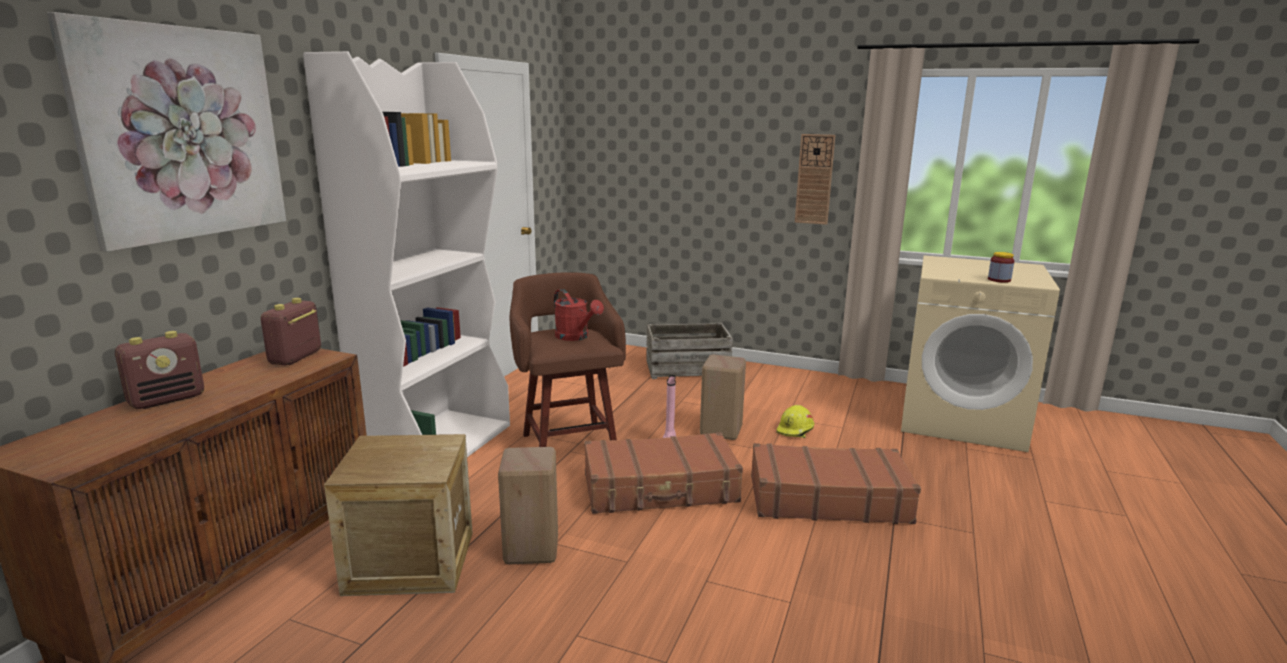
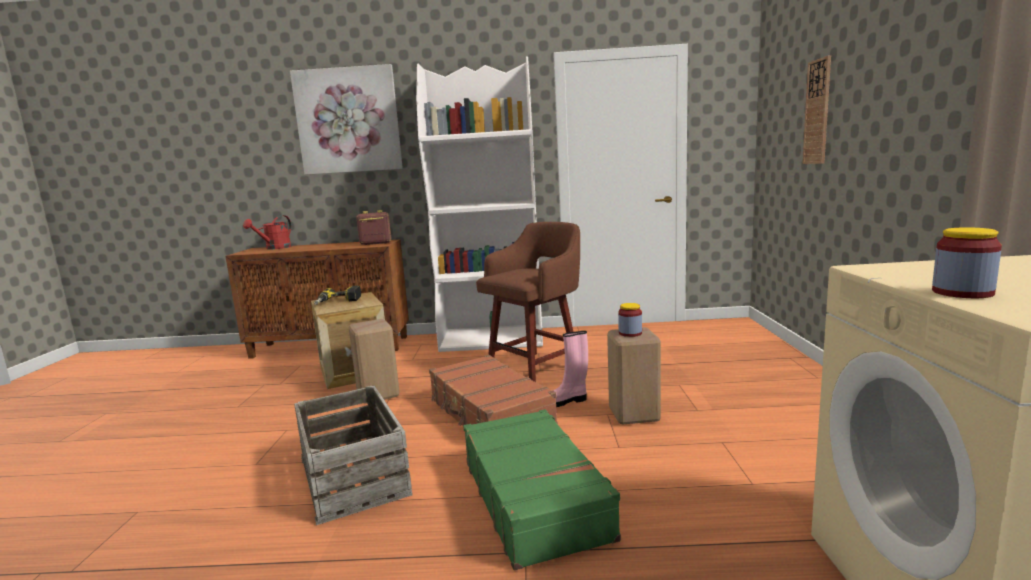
camera: 70 degrees right, 5 degrees down
(168, 399) = (311, 246): radio -> none
(388, 462) = (338, 302): none -> power drill
(576, 337) = (526, 273): red watering can -> red watering can (274, 248)
(687, 368) = (770, 370): crate -> crate (355, 475)
(724, 361) = (630, 333): none -> jar
(795, 430) = (693, 453): yellow hard hat -> none
(814, 179) = (942, 123): wall clock -> wall clock (817, 112)
(827, 498) = (535, 497): brown suitcase -> green suitcase

